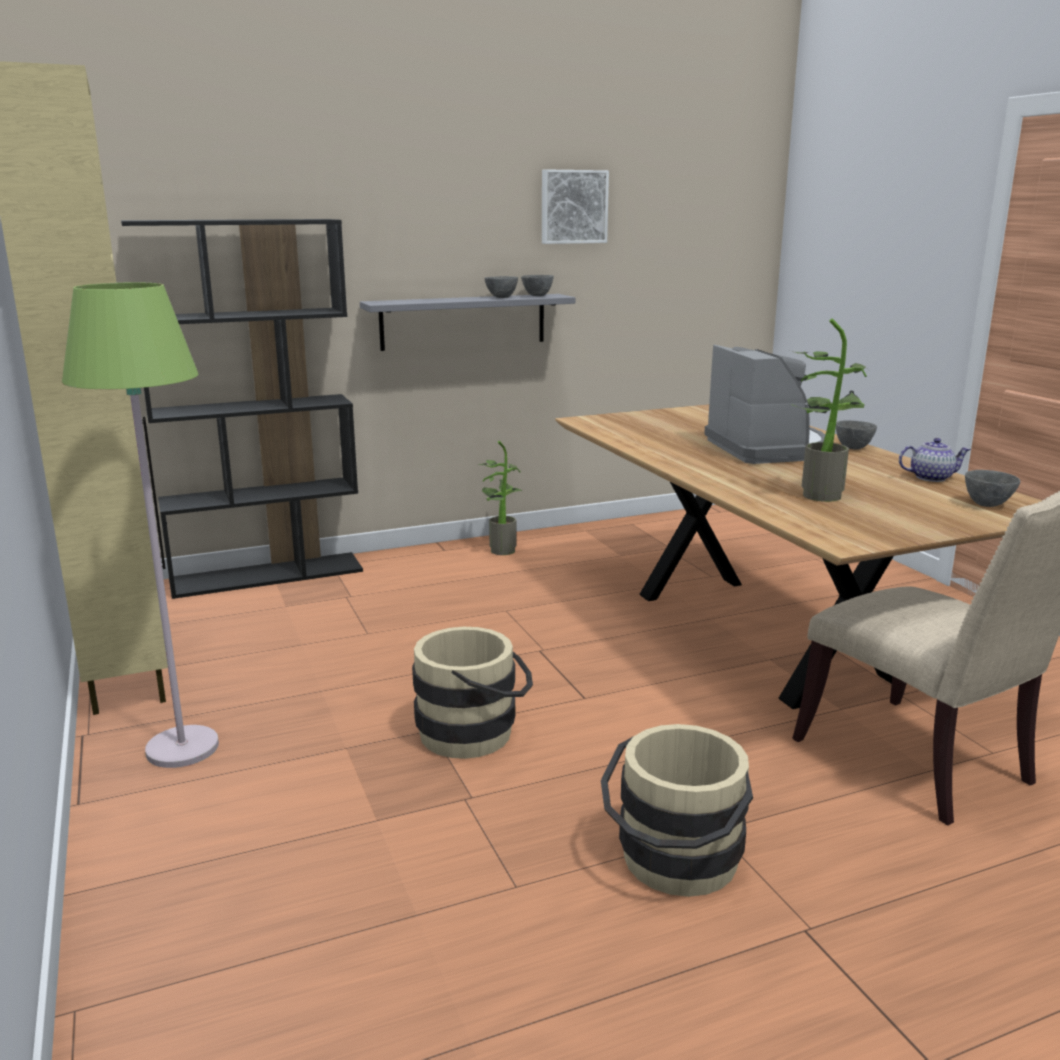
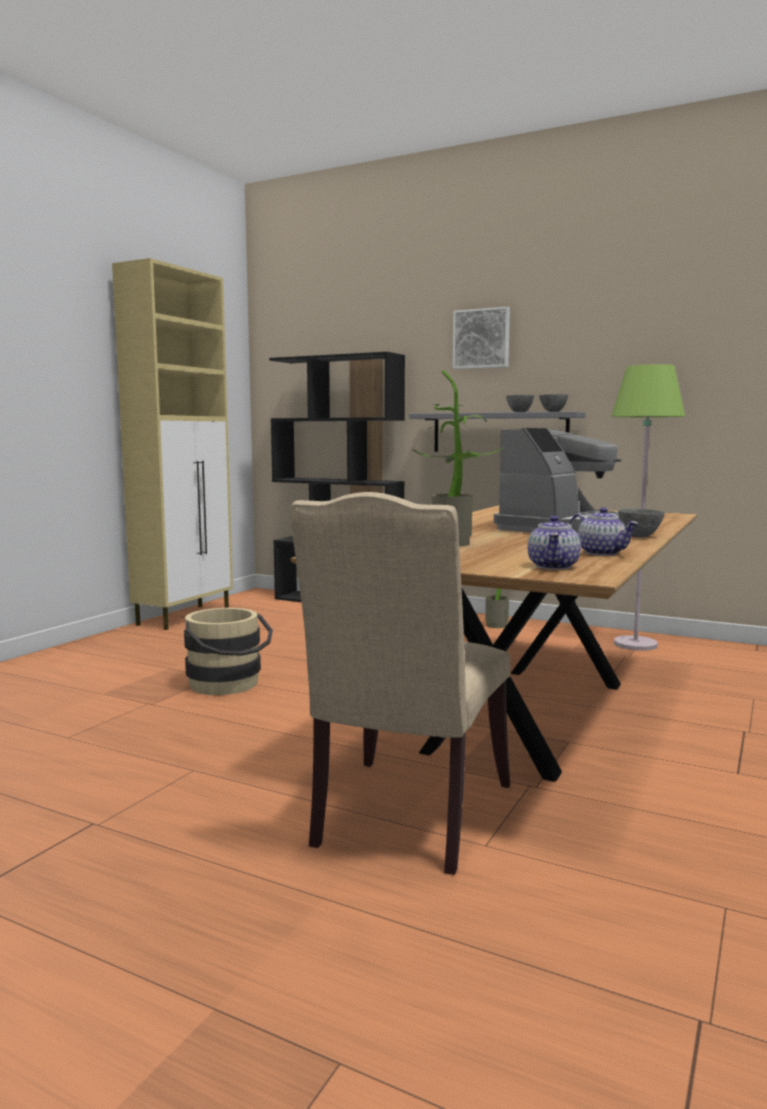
camera: 50 degrees right, 10 degrees down
(183, 748) = (126, 645): green floor lamp -> green floor lamp (635, 644)
(573, 207) = (601, 336): picture -> picture (481, 339)
(674, 865) = (134, 768): beige bucket -> none
(987, 504) = (554, 566): grey bowl -> teapot

